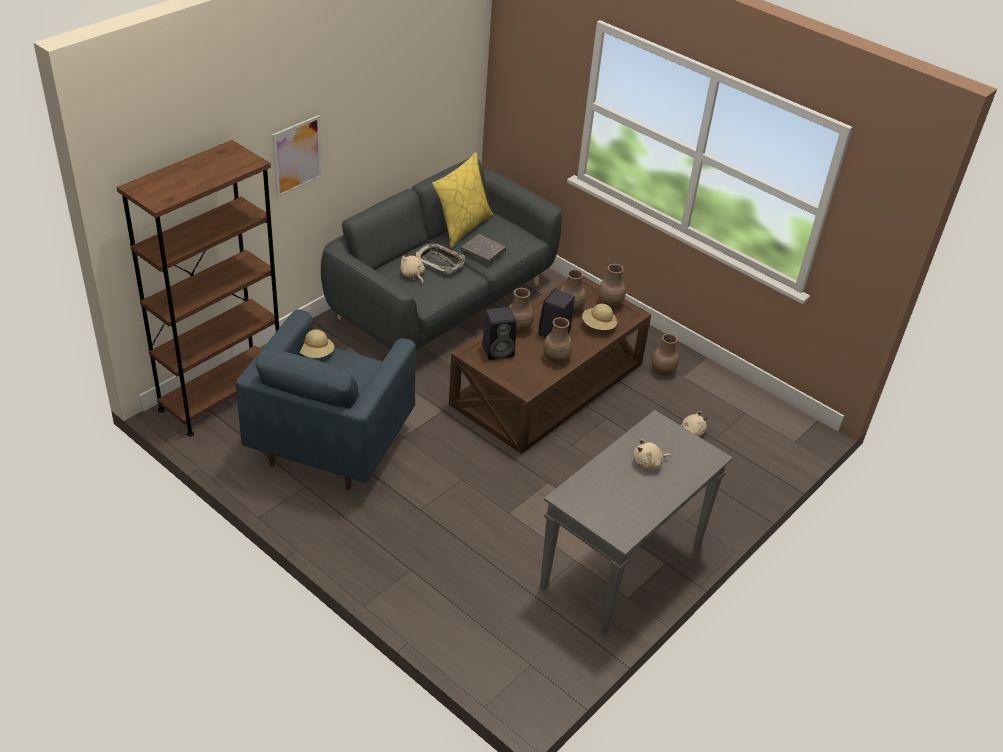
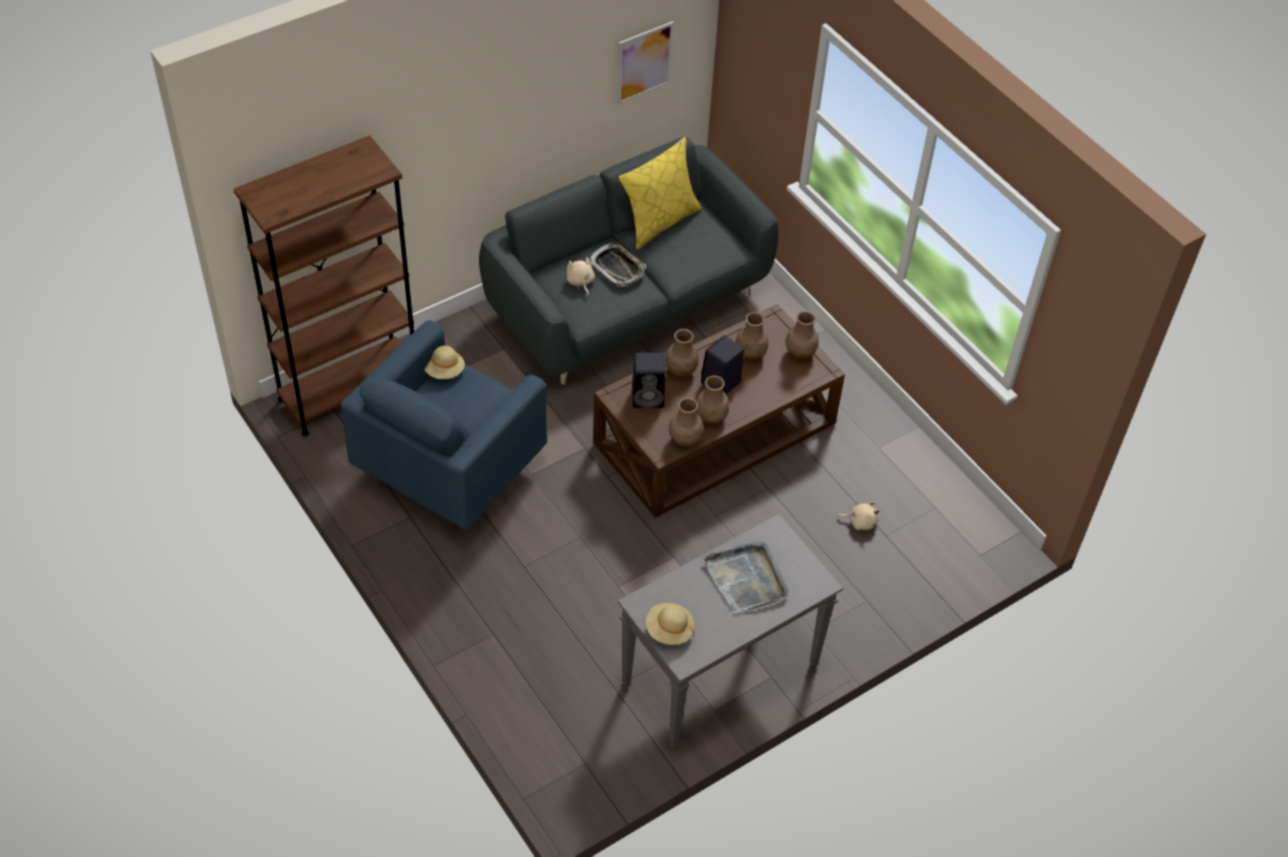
camera: 15 degrees right, 10 degrees up
(297, 156) = (453, 143): picture -> picture (644, 62)
(483, 251) = (672, 260): grey book -> none
(598, 326) = (775, 381): beige hat -> beige hat (669, 630)
(648, 463) = (746, 579): beige plush toy -> grey tray
(662, 370) = (857, 436): brown vase -> brown vase (684, 439)

